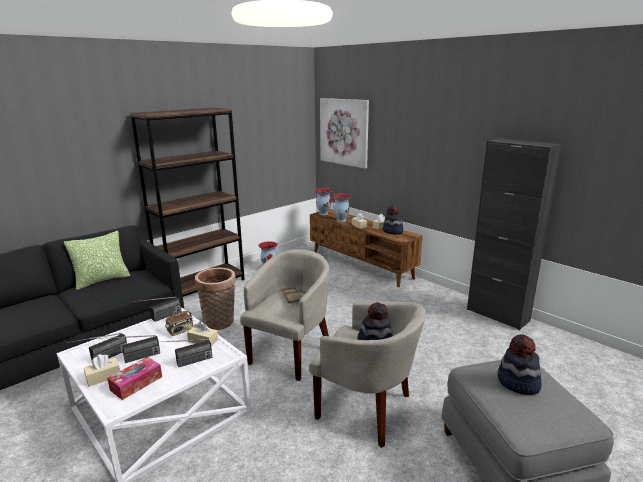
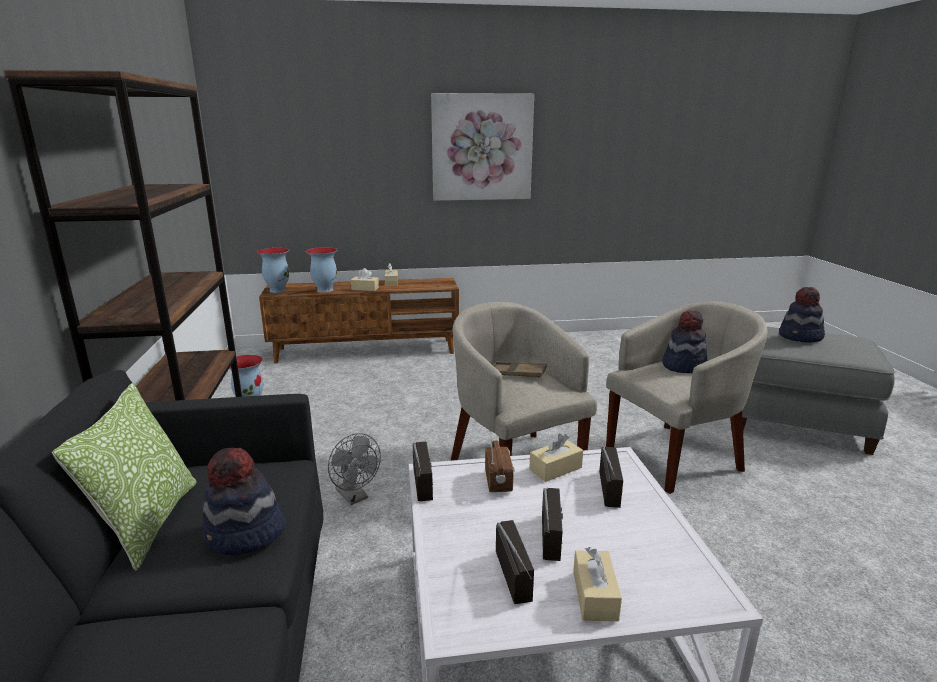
camera: 55 degrees left, 0 degrees up
(136, 383) = (643, 559): tissue box -> none
(220, 323) = (355, 497): basket -> grey fan
(344, 132) = (282, 149): picture -> picture (482, 147)
(392, 231) = (417, 283): hat -> hat (245, 534)
(497, 315) = (572, 338): black cabinet -> none

